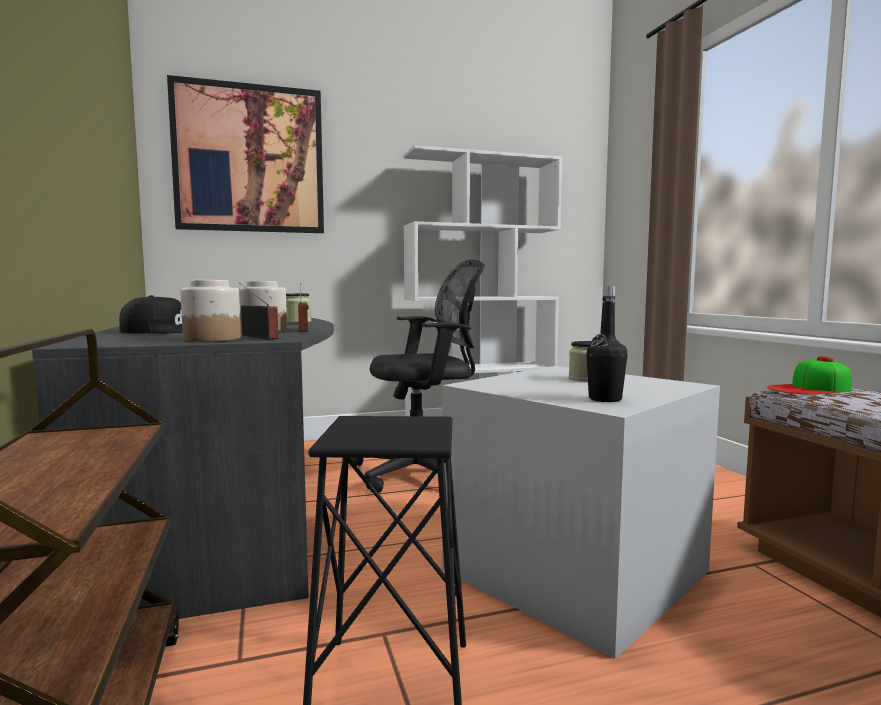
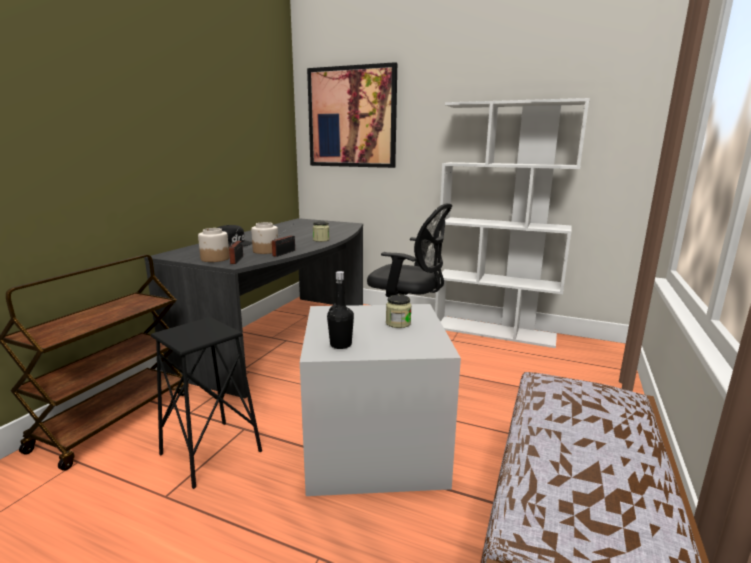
camera: 40 degrees right, 10 degrees up
(810, 389) = (568, 385): cap -> none

